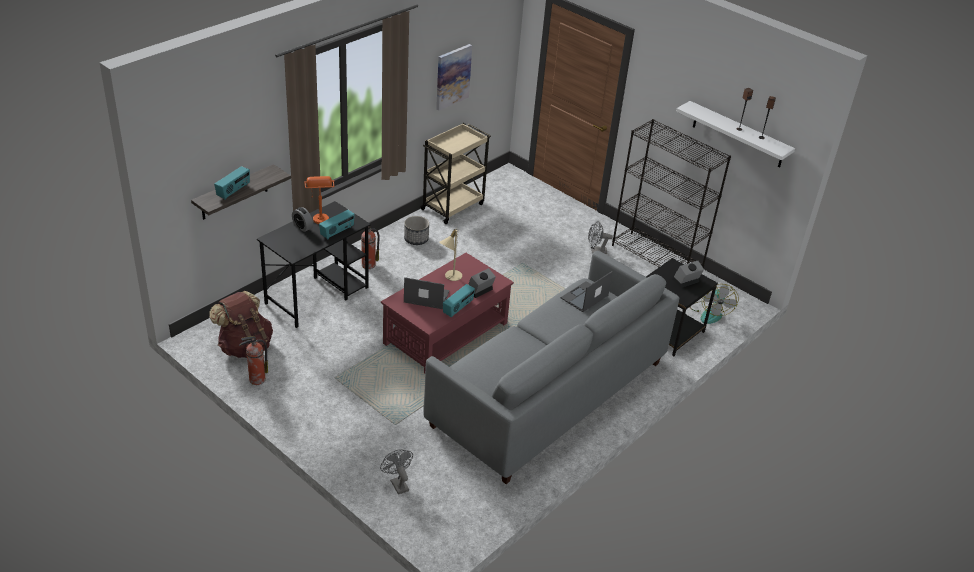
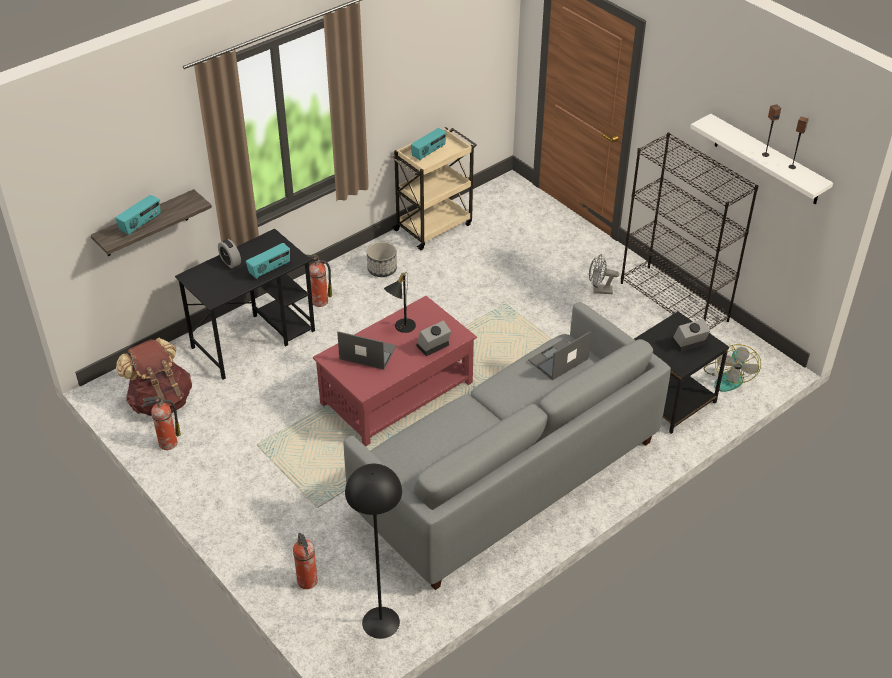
camera: 10 degrees right, 5 degrees up
(320, 216) = (253, 248): orange table lamp -> none
(397, 483) = (307, 582): grey fan -> fire extinguisher
(450, 276) = (401, 326): beige table lamp -> black table lamp
(452, 76) = (427, 74): picture -> none
(458, 308) = (403, 369): radio -> radio (429, 152)
(465, 512) = (380, 622): none -> black floor lamp

